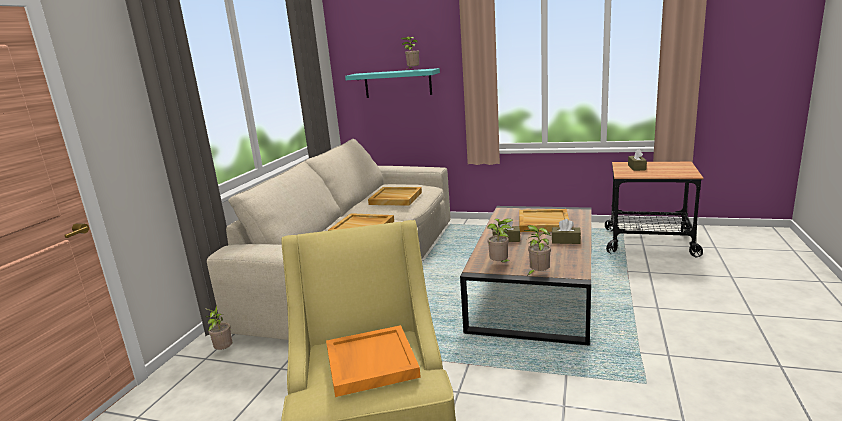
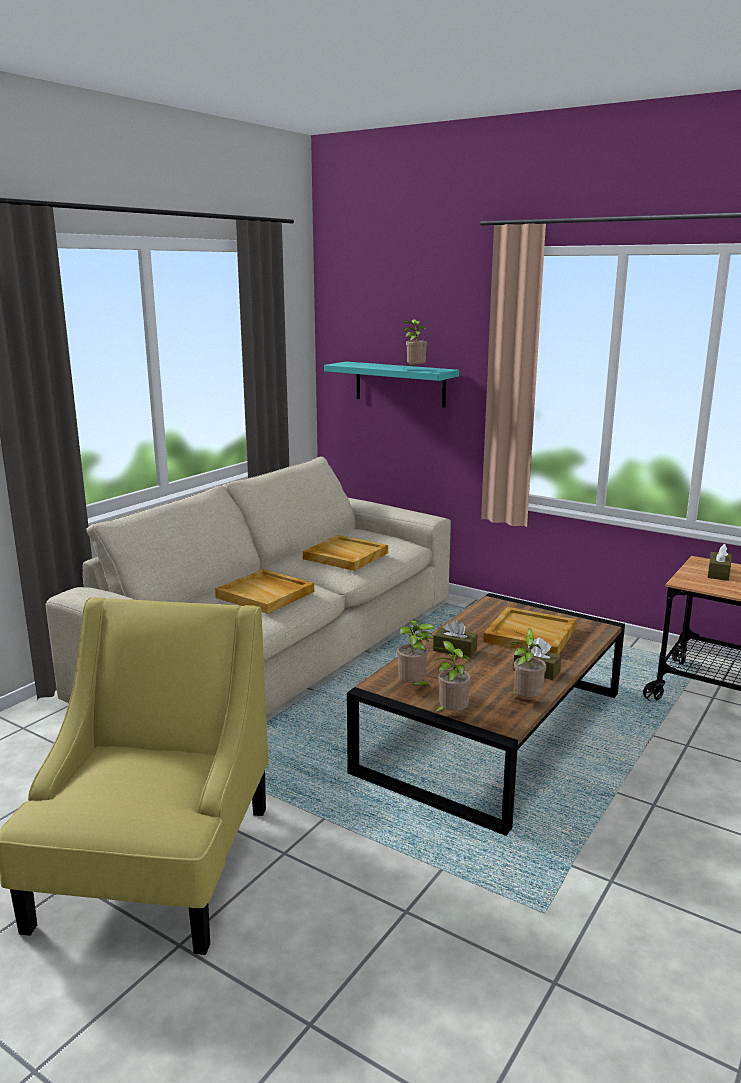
camera: 15 degrees right, 0 degrees up
(223, 351) = (48, 723): potted plant -> potted plant (525, 700)
(370, 362) = (134, 786): orange tray -> none

